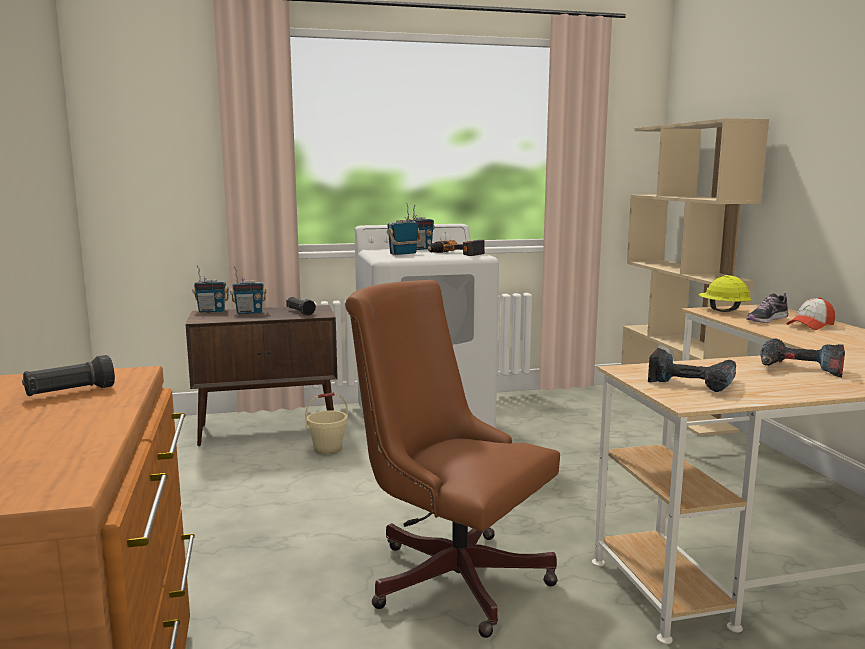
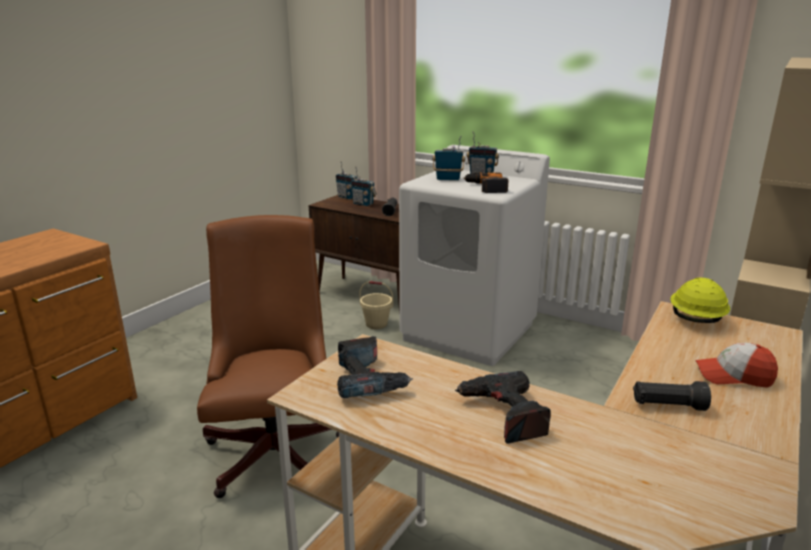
camera: 45 degrees right, 10 degrees up
(70, 393) = (36, 250): black flashlight -> black flashlight (668, 406)
(766, 320) = (703, 348): shoe -> none

